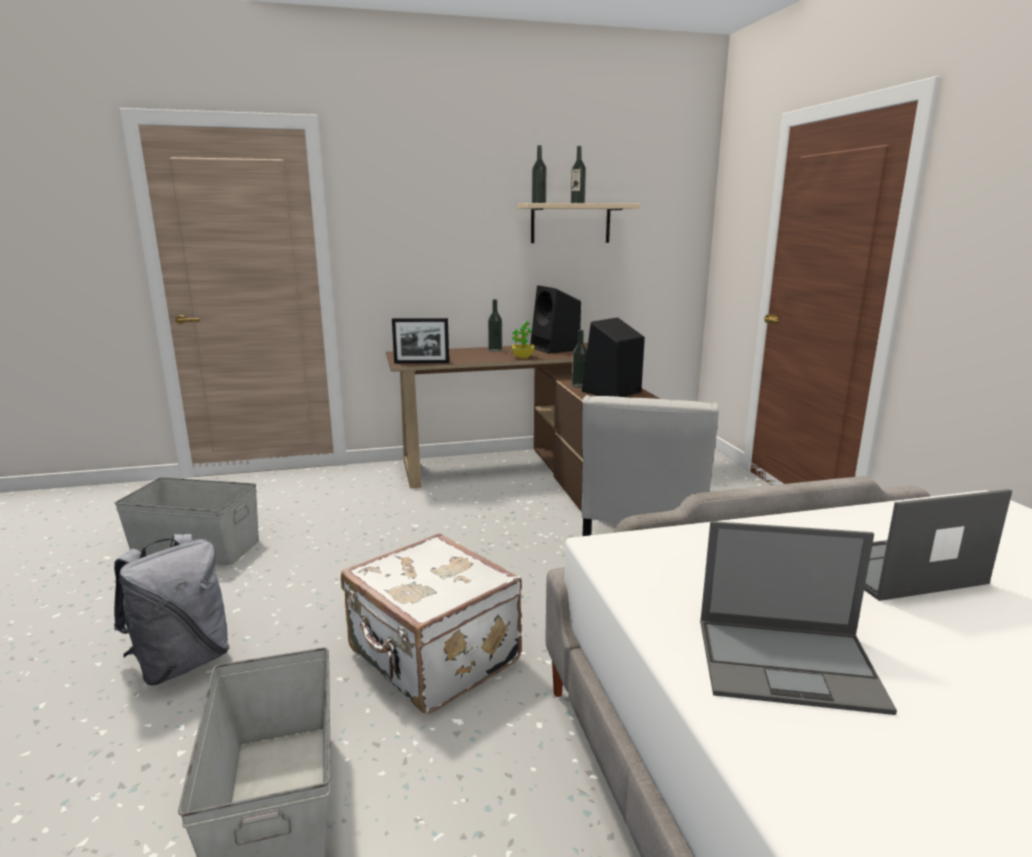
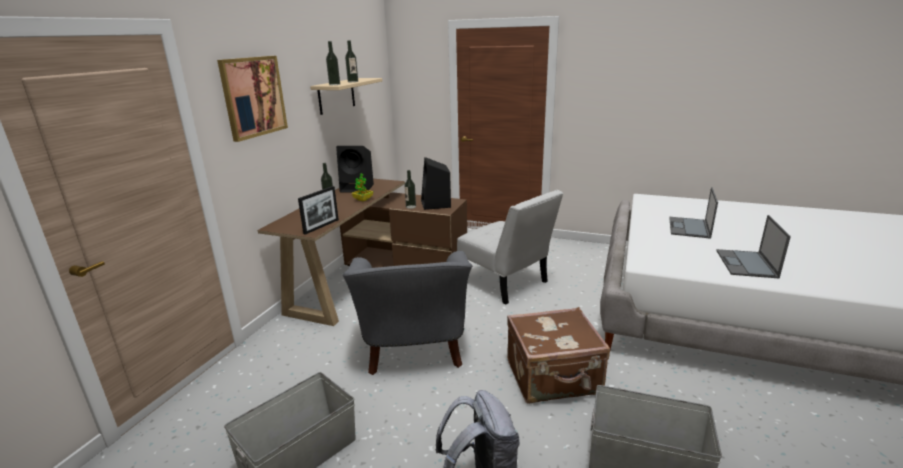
camera: 55 degrees left, 5 degrees up
(408, 542) = (414, 349): none -> grey armchair
(415, 204) = (253, 97): none -> picture
(432, 658) = (553, 378): white suitcase -> brown suitcase
(790, 663) = (746, 264): laptop -> laptop turned 150 degrees clockwise

